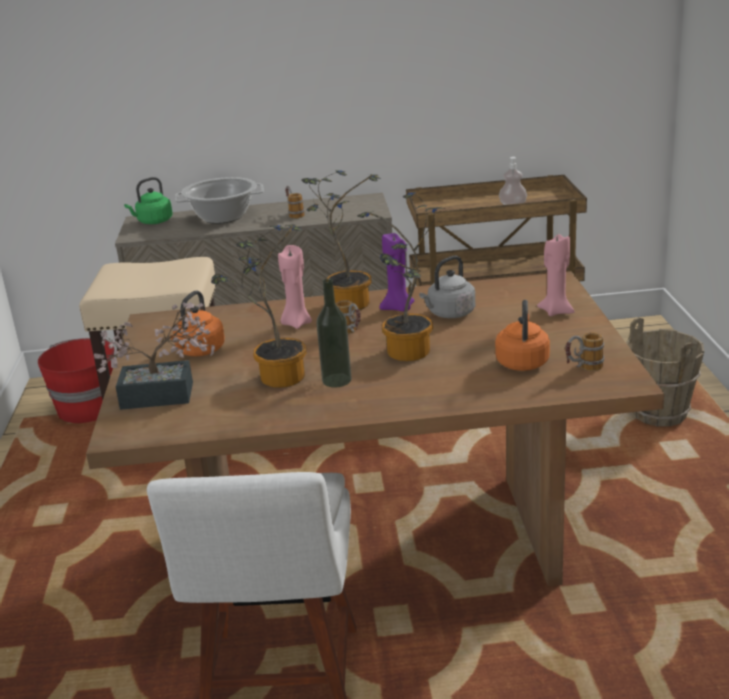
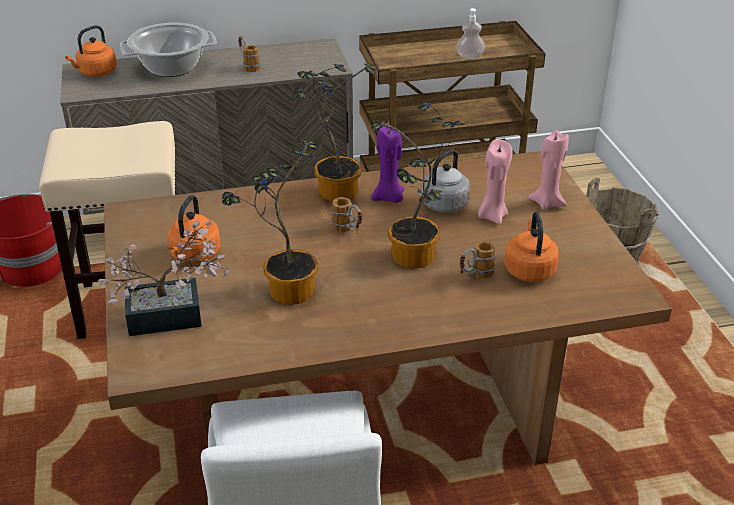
camera: 10 degrees left, 10 degrees up
(153, 222) = (96, 73): green kettle -> orange kettle
(296, 323) = (288, 217): pink candle -> pink candle (492, 216)
(336, 380) = (349, 294): bottle -> none
(583, 369) = (589, 278): mug -> mug (475, 276)

